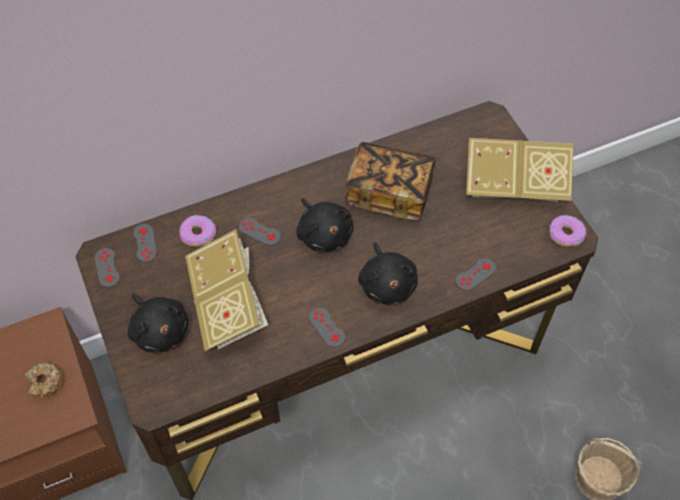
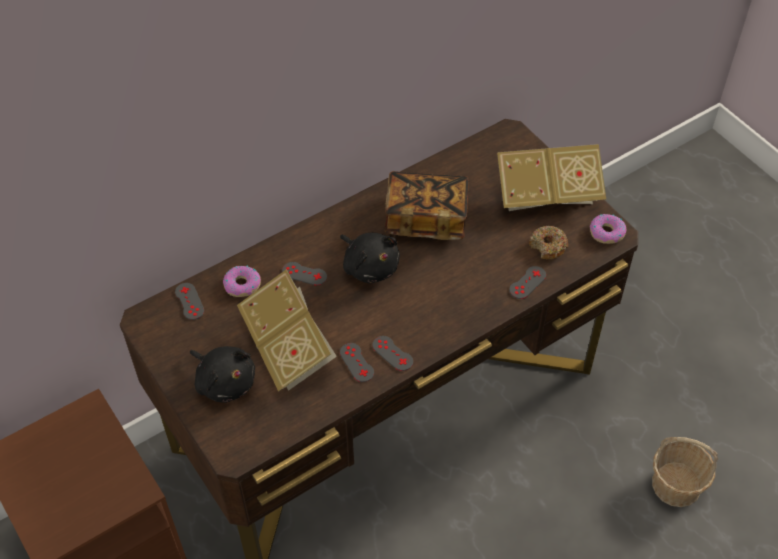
camera: 10 degrees left, 5 degrees down
(45, 383) = (100, 466): donut -> donut (548, 247)
(107, 267) = (156, 330): grey game controller -> grey game controller (356, 362)
(387, 284) = (443, 304): black plush toy -> none

